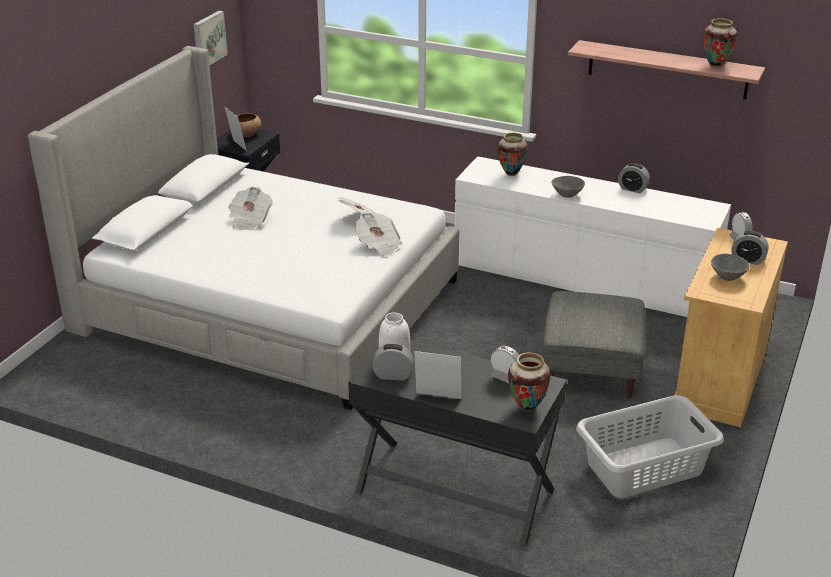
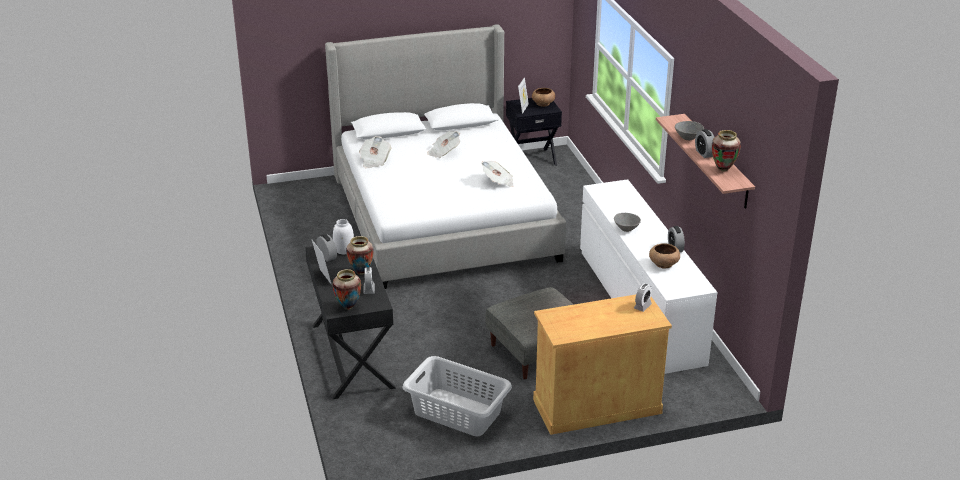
camera: 50 degrees right, 0 degrees up
(208, 39) = (528, 25): picture -> none
(379, 245) = (476, 200): newspaper -> newspaper (374, 161)
(511, 174) = (622, 199): vase -> vase (361, 272)
(653, 205) = (663, 264): none -> brown bowl
(728, 276) = (583, 318): grey bowl -> grey bowl (688, 138)
(747, 260) = (618, 318): alarm clock -> alarm clock (704, 153)

